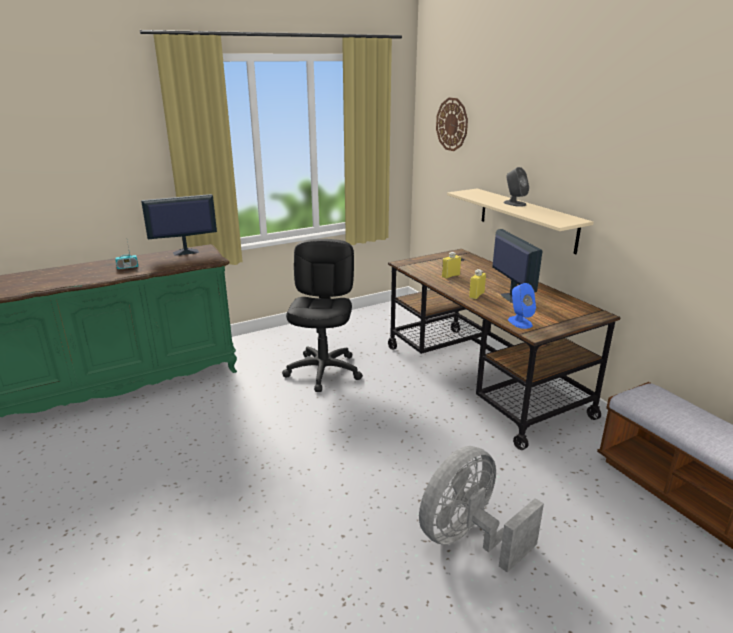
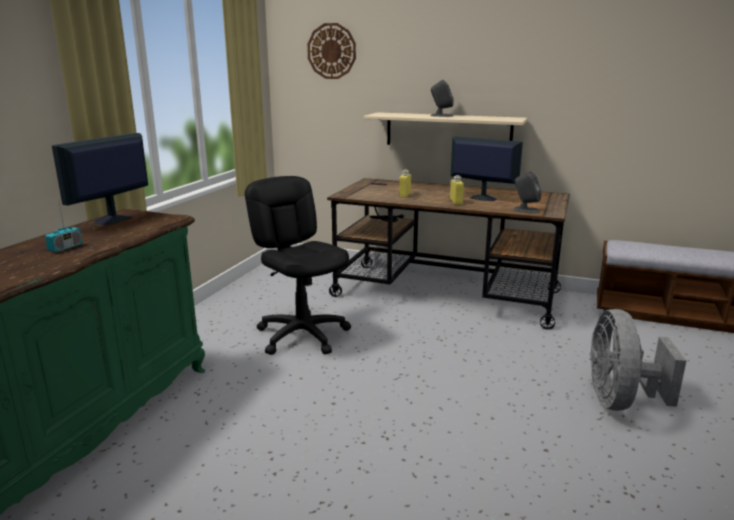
camera: 40 degrees left, 5 degrees down
(520, 322) = (525, 210): blue speaker -> grey speaker

